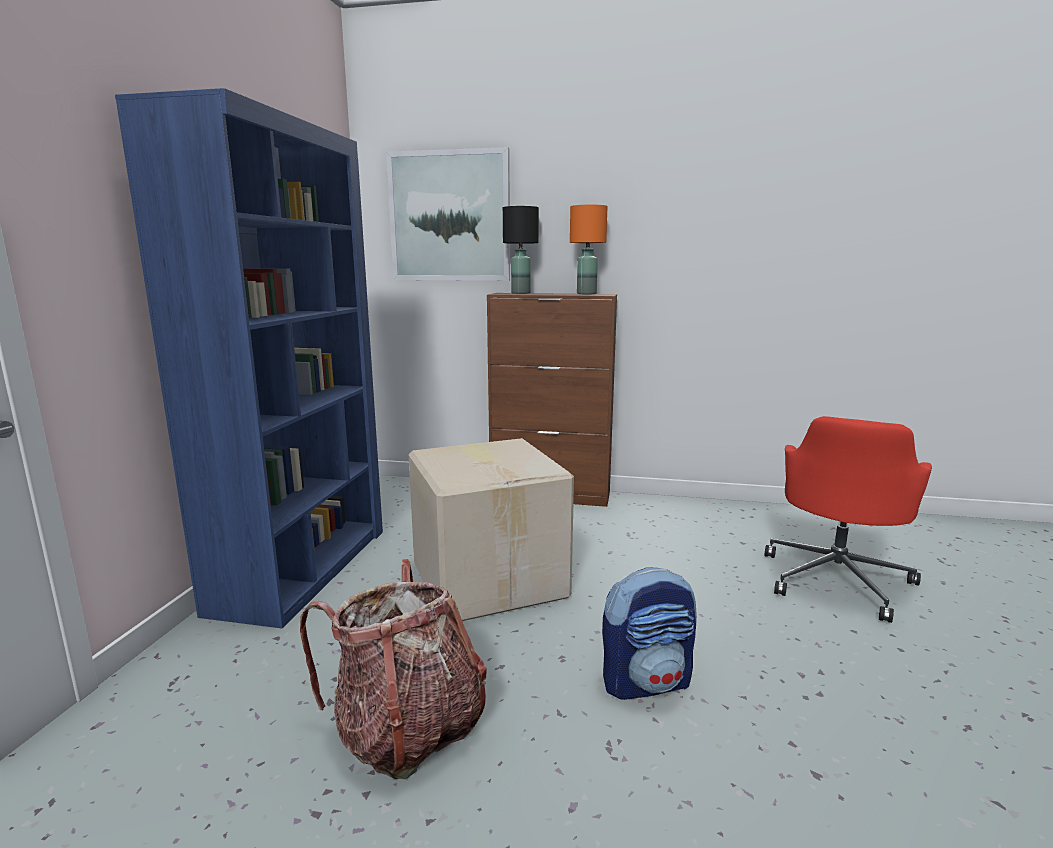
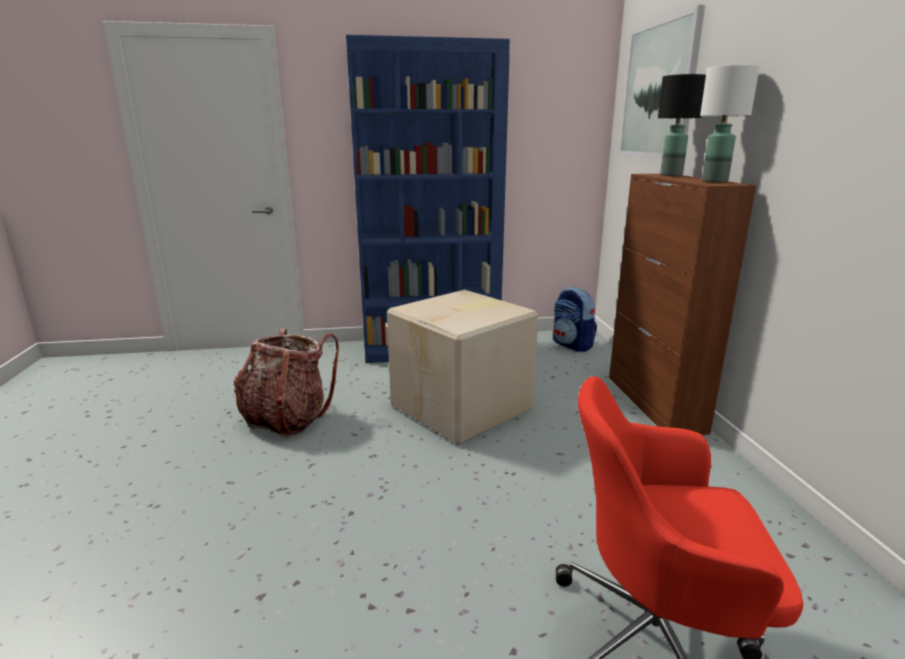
camera: 70 degrees right, 5 degrees up
(586, 294) = (714, 181): orange table lamp -> white table lamp
(647, 682) = (356, 497): backpack -> backpack (572, 345)

